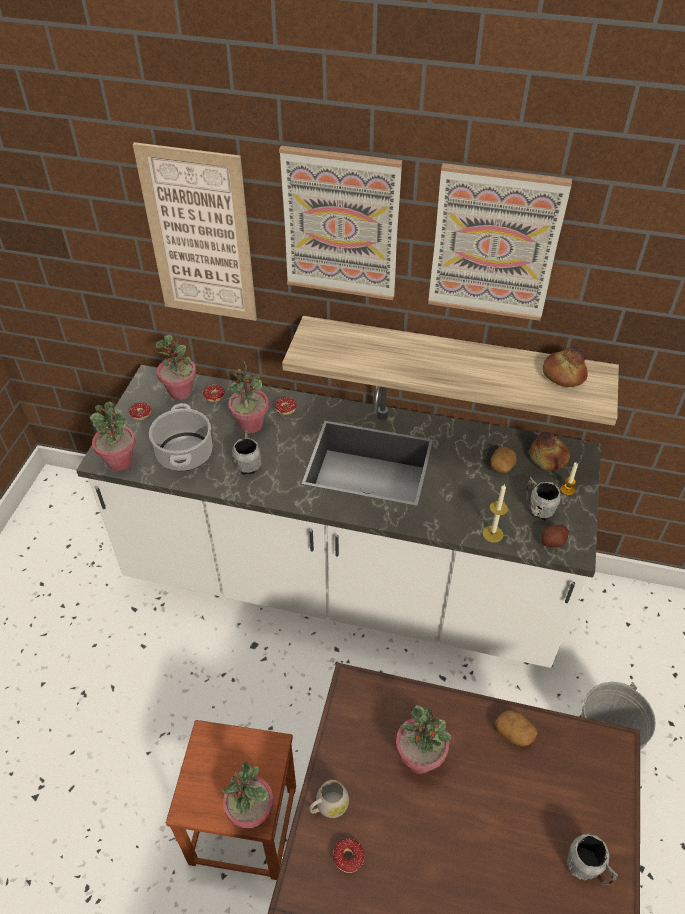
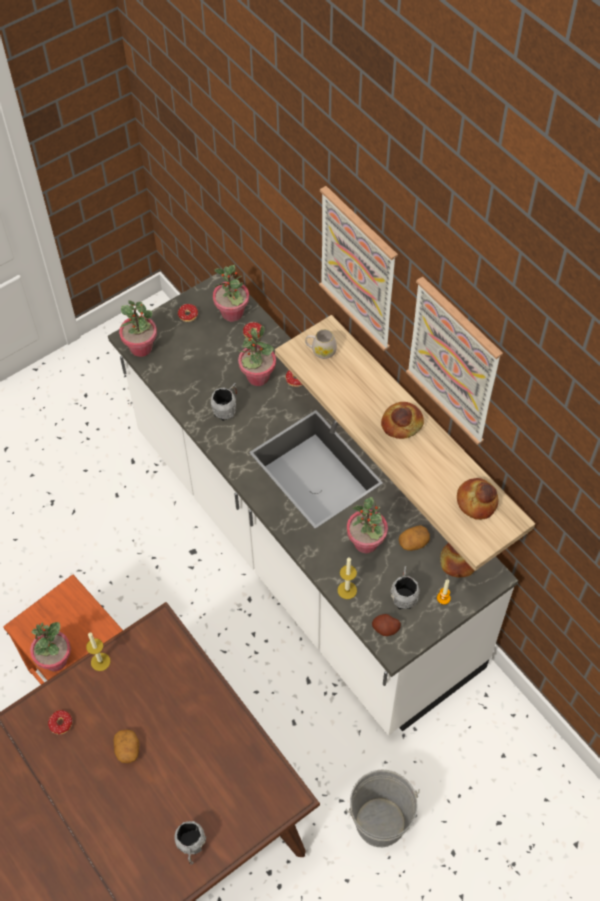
camera: 40 degrees right, 10 degrees up
(184, 453) = (190, 370): cooking pot -> none
(199, 237) = (272, 207): picture -> none
(328, 806) = (77, 686): white mug -> white mug (320, 351)
(329, 763) = (100, 661): none -> candle
(420, 758) = (157, 703): potted plant -> potted plant (366, 543)
(446, 356) = (402, 424): none -> bread
(514, 733) = (232, 736): potato -> potato (128, 749)

